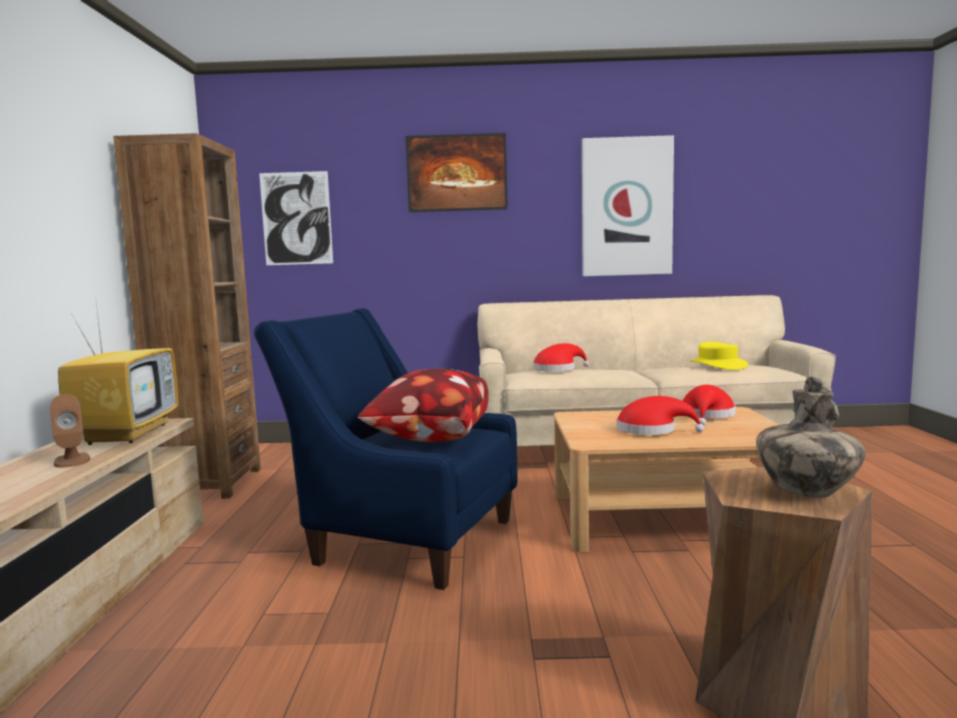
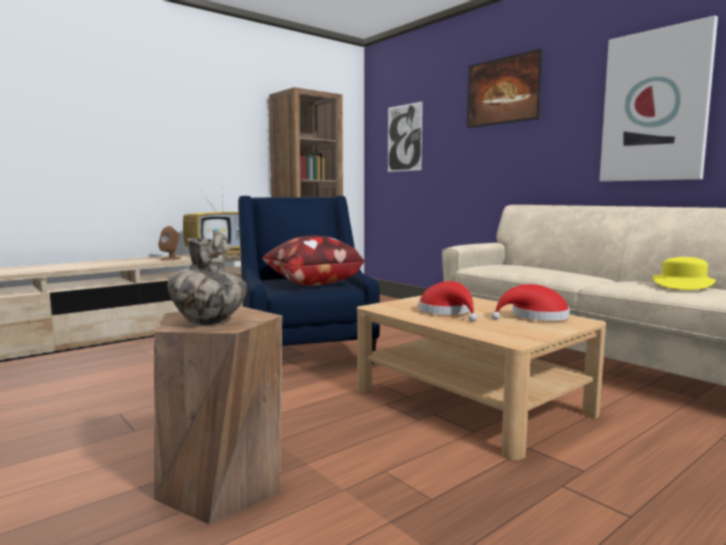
camera: 50 degrees right, 0 degrees up
(557, 369) = (522, 265): red hat -> none

